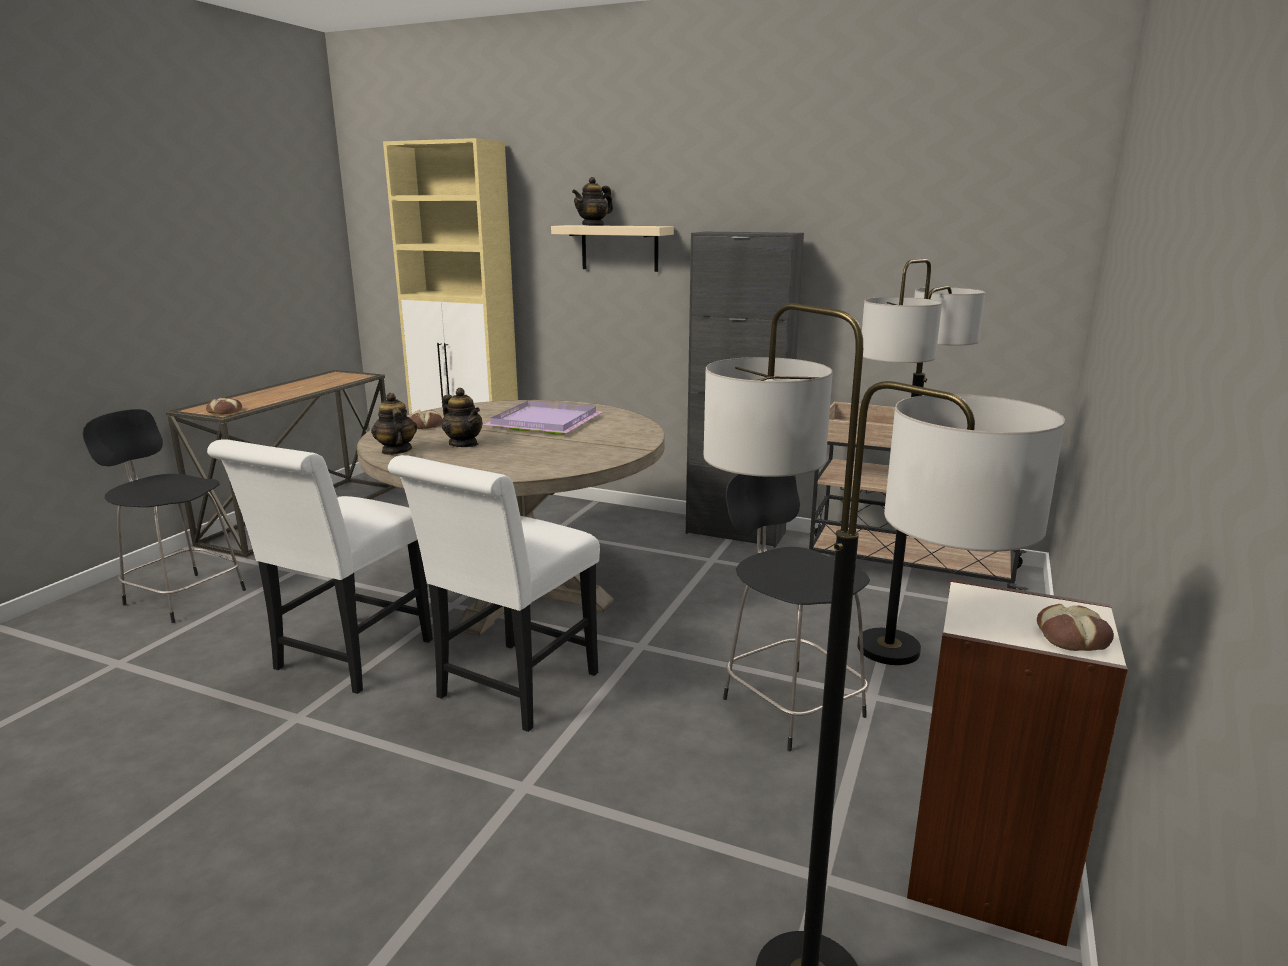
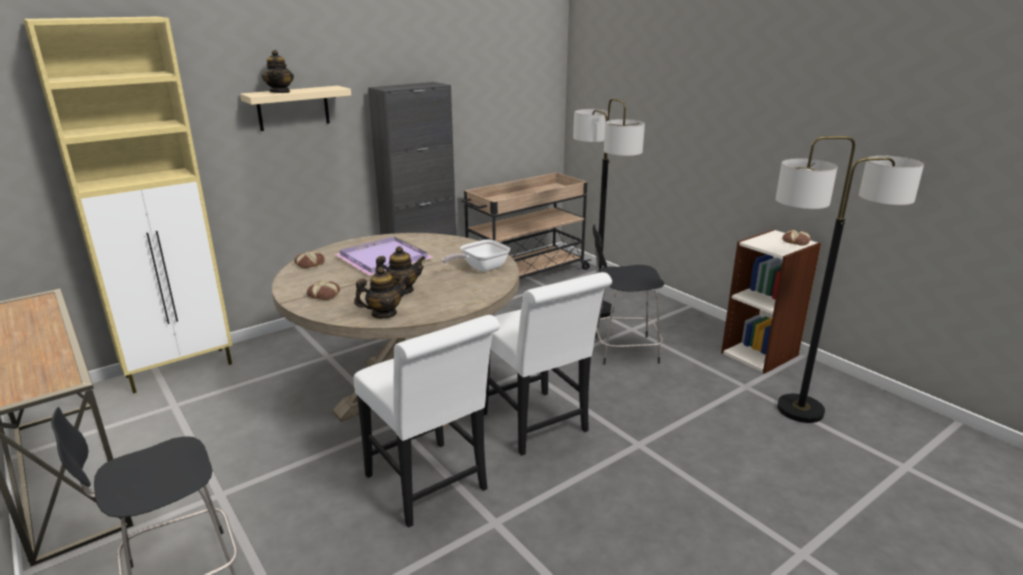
camera: 60 degrees left, 5 degrees up
(225, 411) = (57, 380): bread -> bread (309, 263)
(396, 451) = (384, 314): teapot -> teapot turned 150 degrees clockwise
(568, 457) = (480, 268): none -> frying pan

